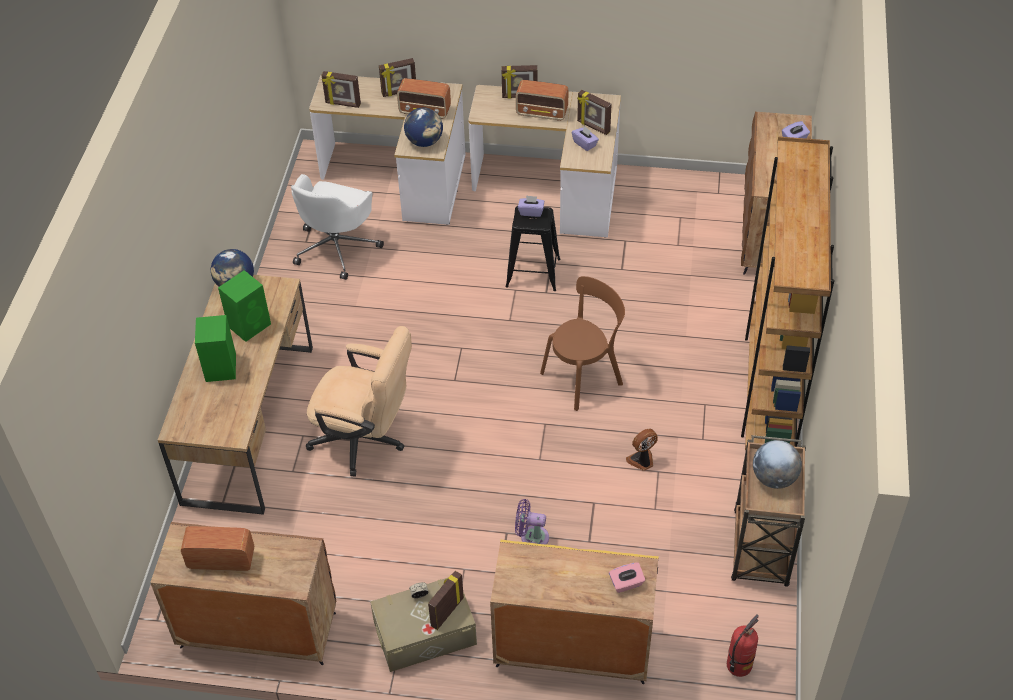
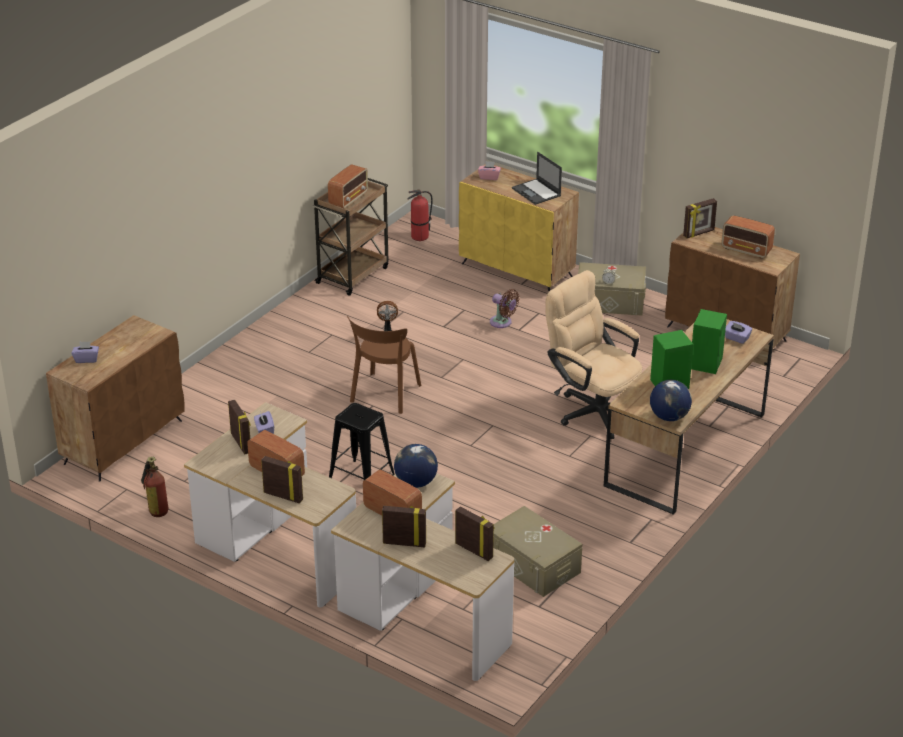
camera: 155 degrees left, 15 degrees down
(337, 247) = (533, 565): white office chair -> beige storage box
(446, 611) = (595, 271): picture frame -> picture frame (699, 233)
(531, 212) = (356, 420): purple tissue box -> purple tissue box (736, 338)
(531, 537) = (502, 323): purple fan -> brown fan
(544, 575) = (537, 192): none -> laptop
(584, 376) = (384, 395): brown chair -> brown chair turned 60 degrees counterclockwise
(678, 186) = (156, 508): none -> fire extinguisher
(769, 389) = (251, 345): brown bookcase -> none
(774, 478) = (349, 199): globe -> radio

